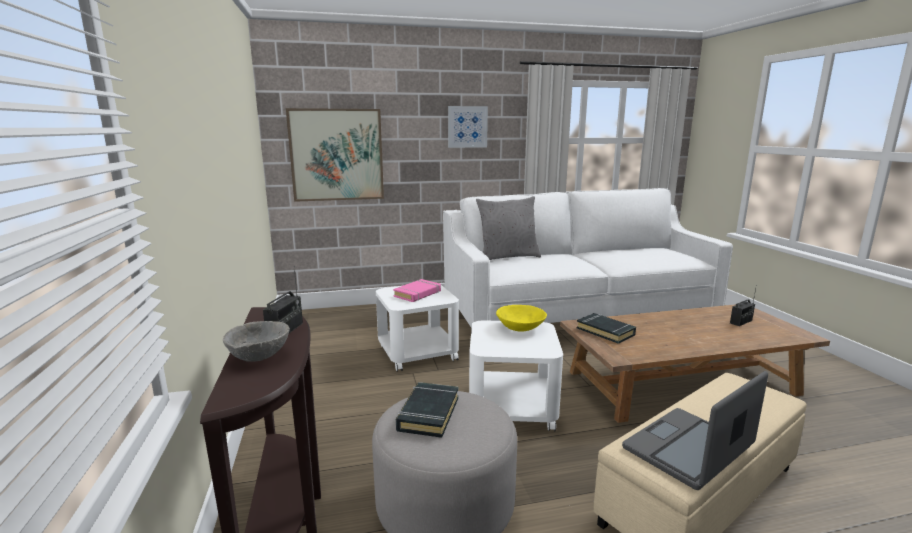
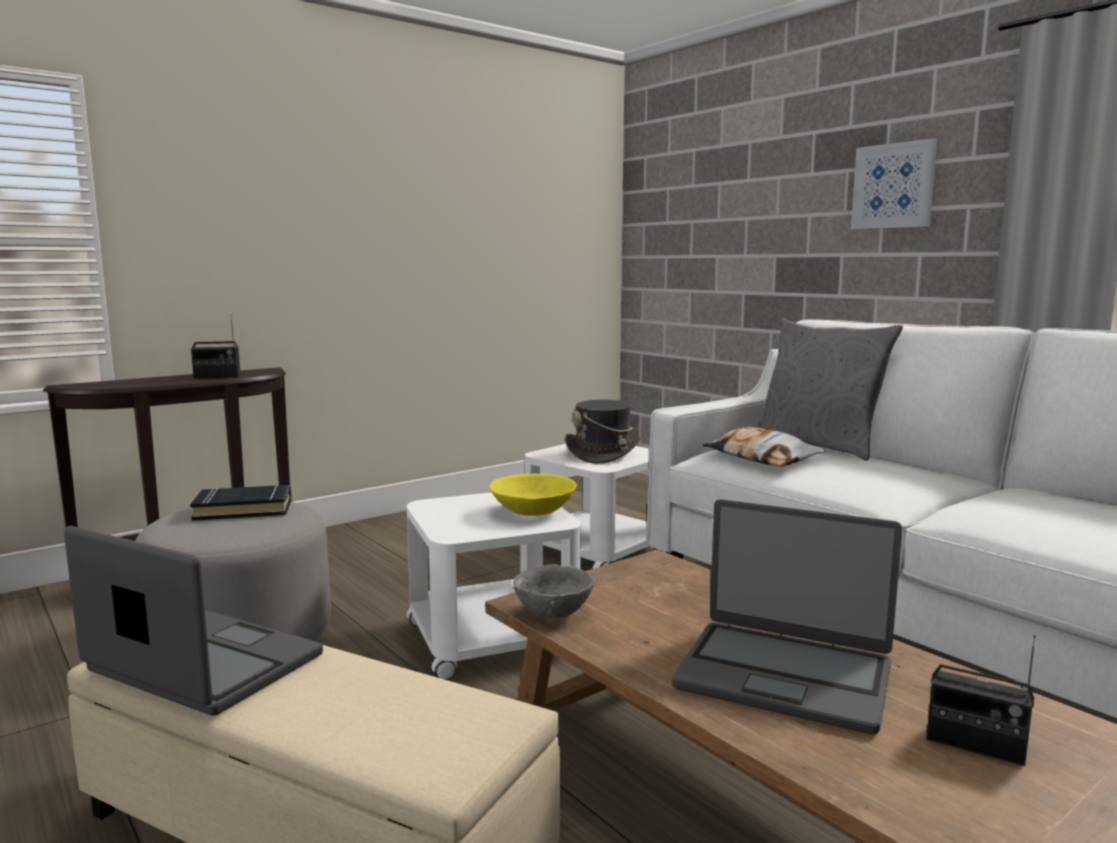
camera: 65 degrees right, 5 degrees down
(260, 357) = (152, 380): grey bowl -> grey bowl (554, 614)
(337, 155) = (694, 245): picture -> none
(418, 294) = (602, 453): pink book -> grey hat
(521, 267) = (761, 457): none -> pillow
(605, 331) = (648, 585): black book -> none
(697, 331) = (784, 675): none -> laptop

